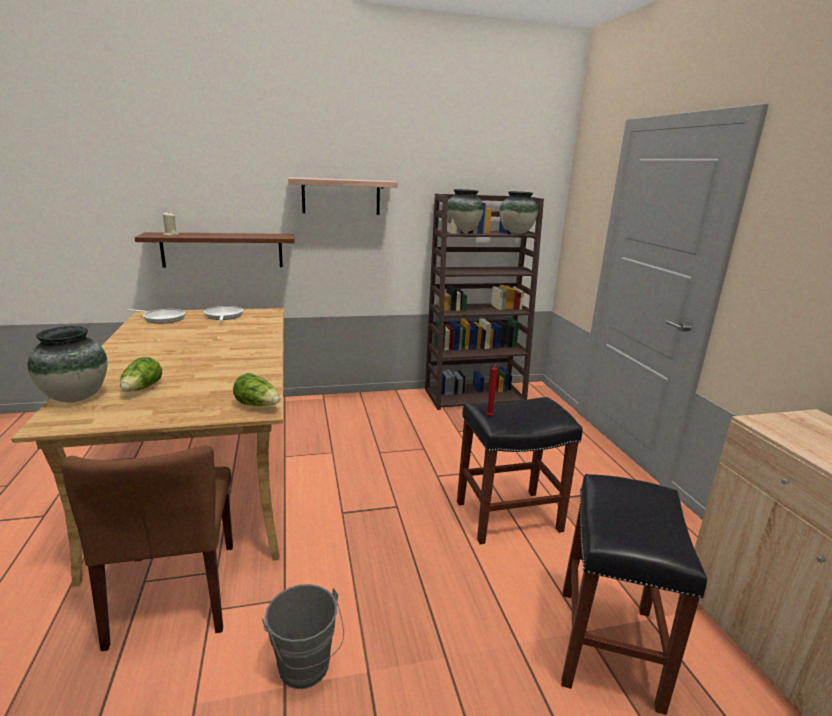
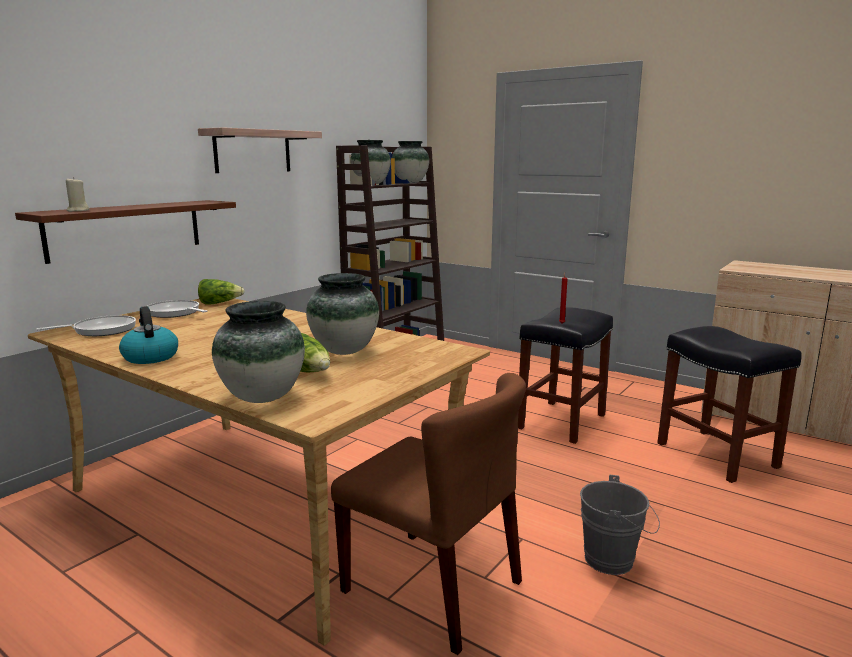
camera: 40 degrees left, 5 degrees down
(125, 345) = (150, 357): none -> kettle
(205, 379) = (343, 351): none -> vase
(258, 405) = (447, 349): lettuce -> lettuce (220, 303)

